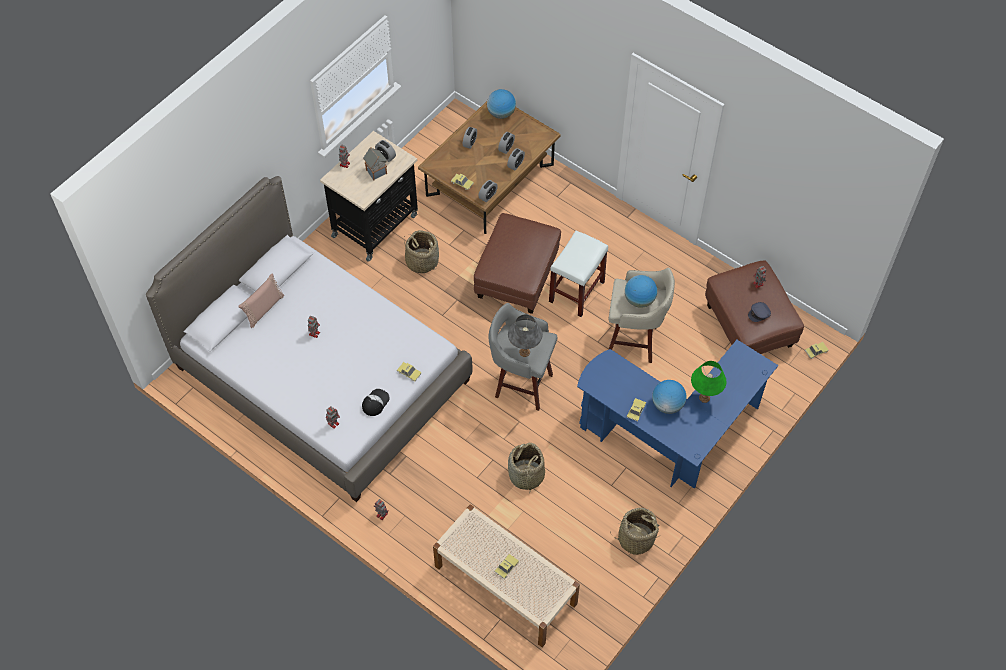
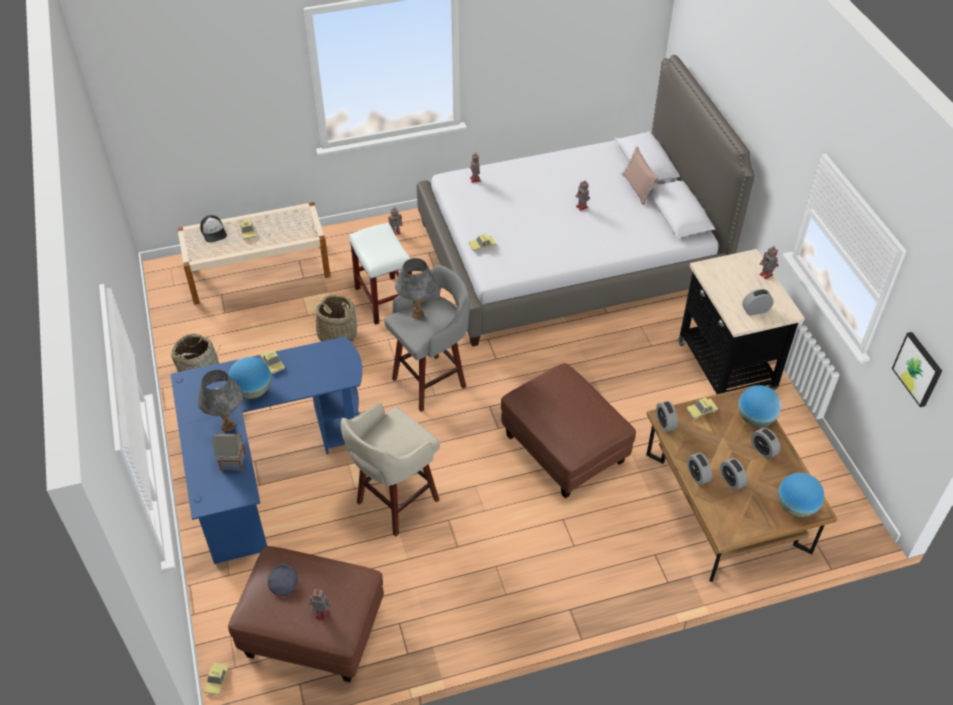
camera: 125 degrees right, 10 degrees down
(375, 402) = (472, 212): cap -> cap (214, 232)
(377, 172) = (736, 293): toy house -> toy house (232, 462)
(422, 261) = (647, 383): basket -> none
(423, 30) = (918, 369): none -> picture
(576, 291) = (503, 492): white stool -> white stool (385, 300)
(639, 300) = (389, 439): globe -> globe (755, 418)
(704, 398) = (227, 426): green table lamp -> grey table lamp

